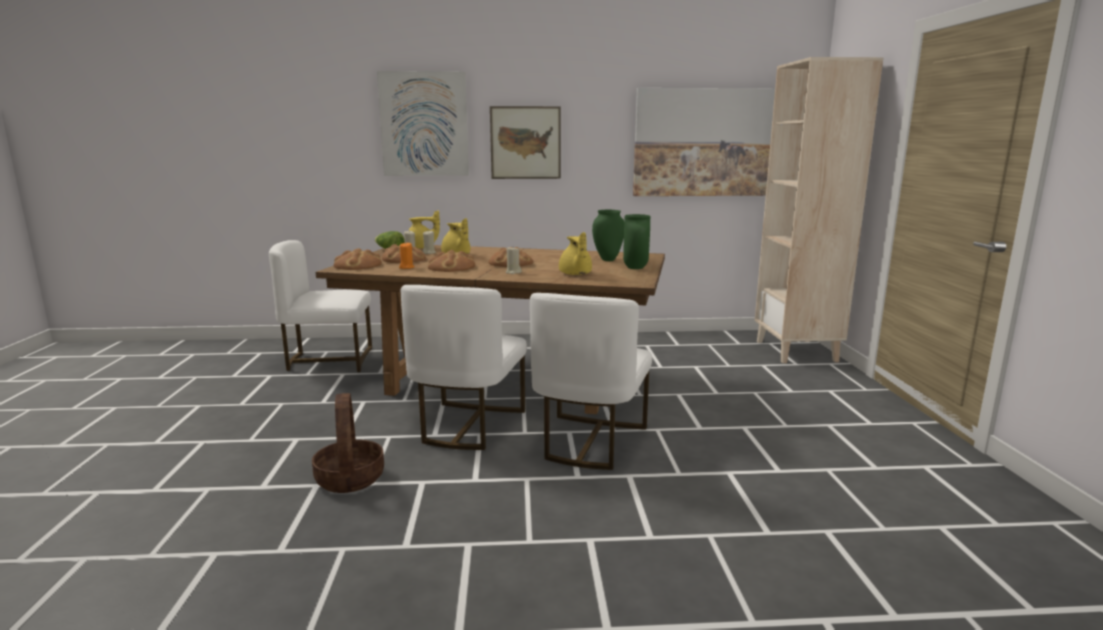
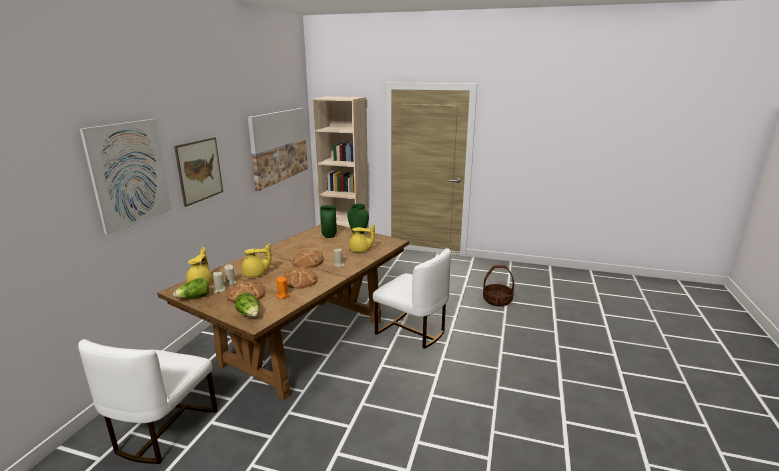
camera: 70 degrees left, 5 degrees up
(349, 478) = (414, 425): basket -> basket (497, 300)
(358, 265) = (249, 314): bread -> lettuce
(468, 426) = (367, 367): white chair -> none

